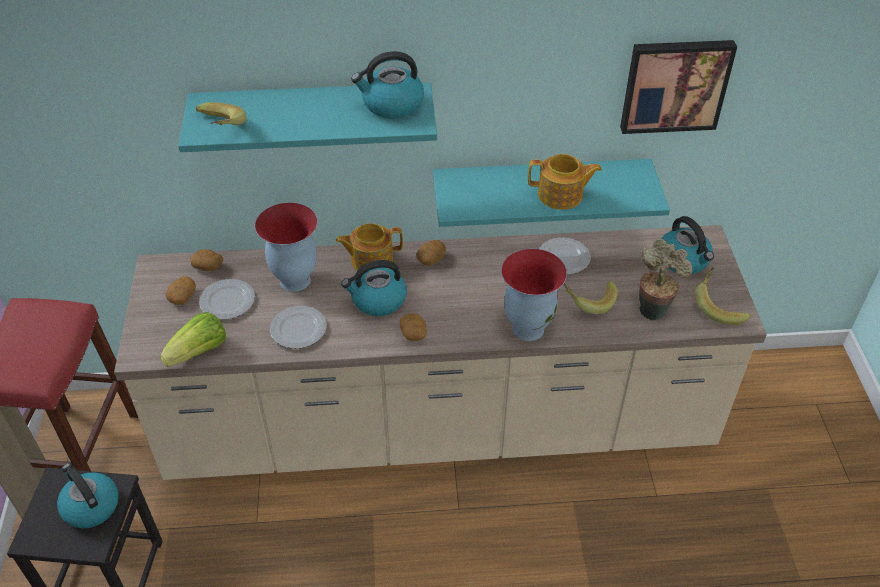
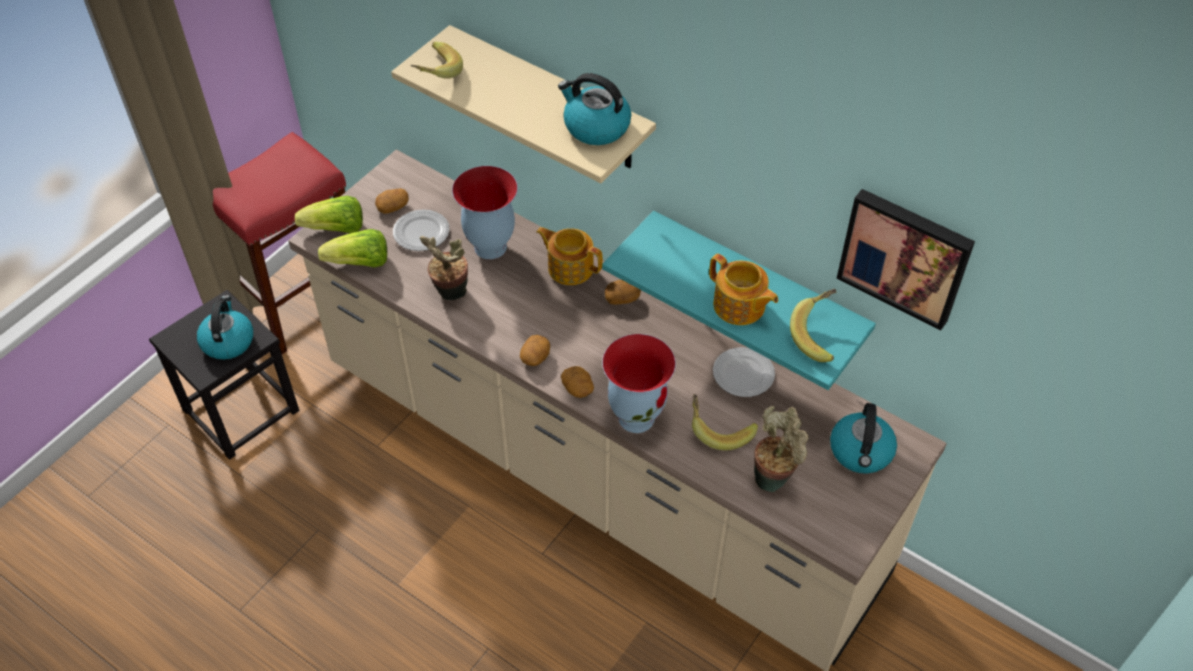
camera: 40 degrees right, 5 degrees up
(150, 339) = (336, 229): none -> lettuce
(209, 266) = (437, 192): potato -> potato (578, 388)
(299, 330) = (449, 293): plate -> potted plant
(313, 115) = (550, 100): turquoise shelf -> beige shelf
(378, 300) = (537, 308): kettle -> none
(719, 306) = (842, 520): banana -> banana (819, 335)

